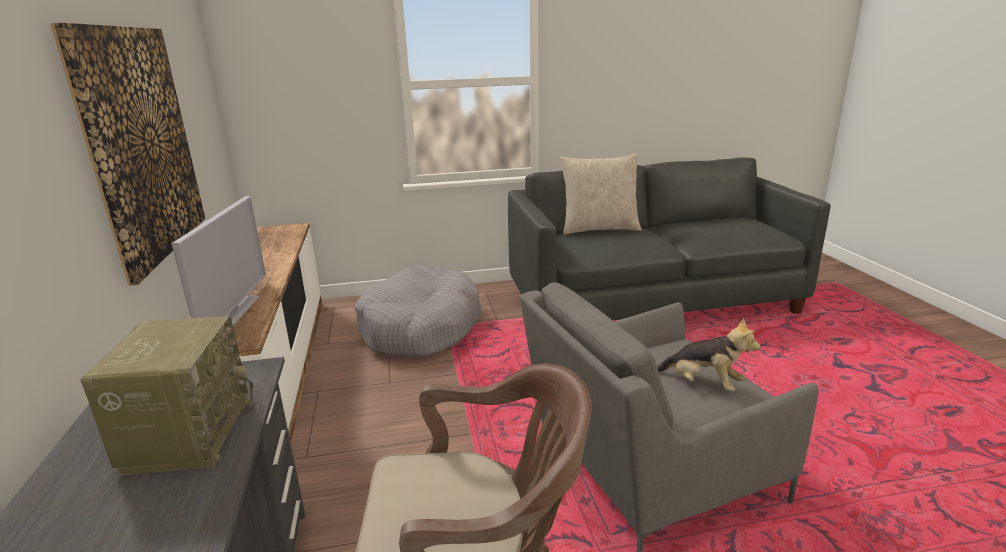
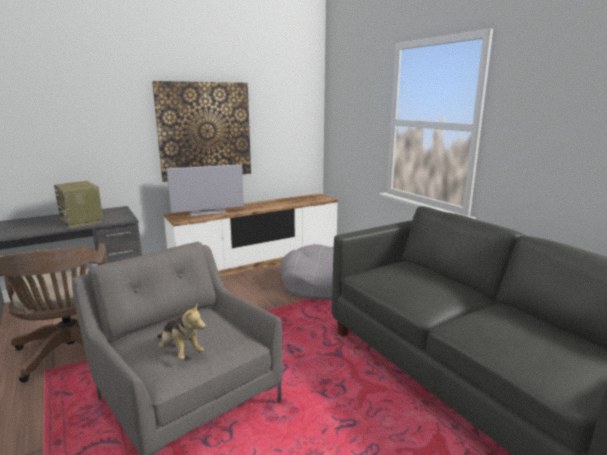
camera: 70 degrees right, 5 degrees down
(188, 433) = (82, 221): radio -> radio turned 75 degrees clockwise
(599, 229) = (439, 274): beige pillow -> none
(703, 384) = (180, 351): plush toy -> plush toy turned 60 degrees counterclockwise

